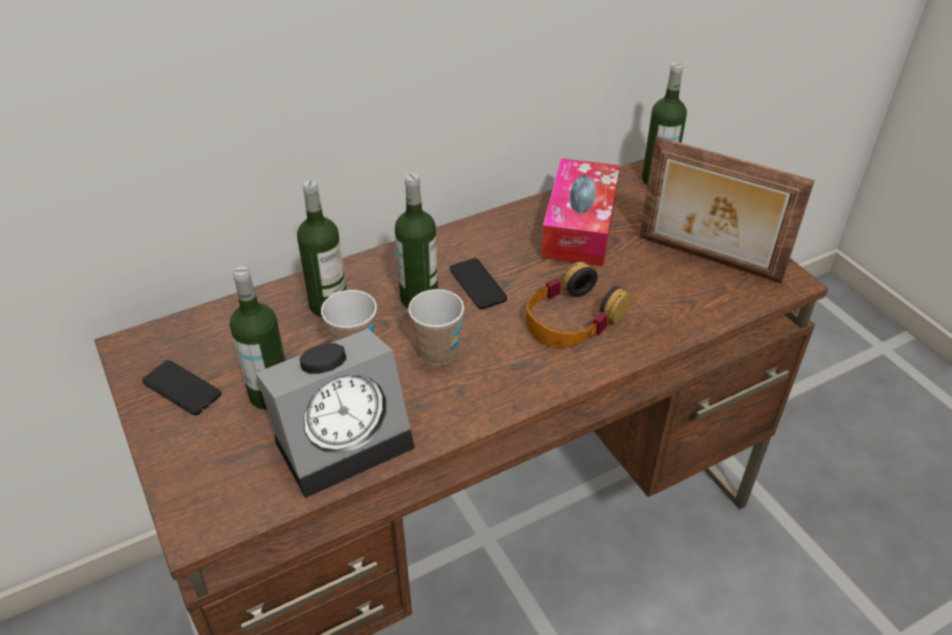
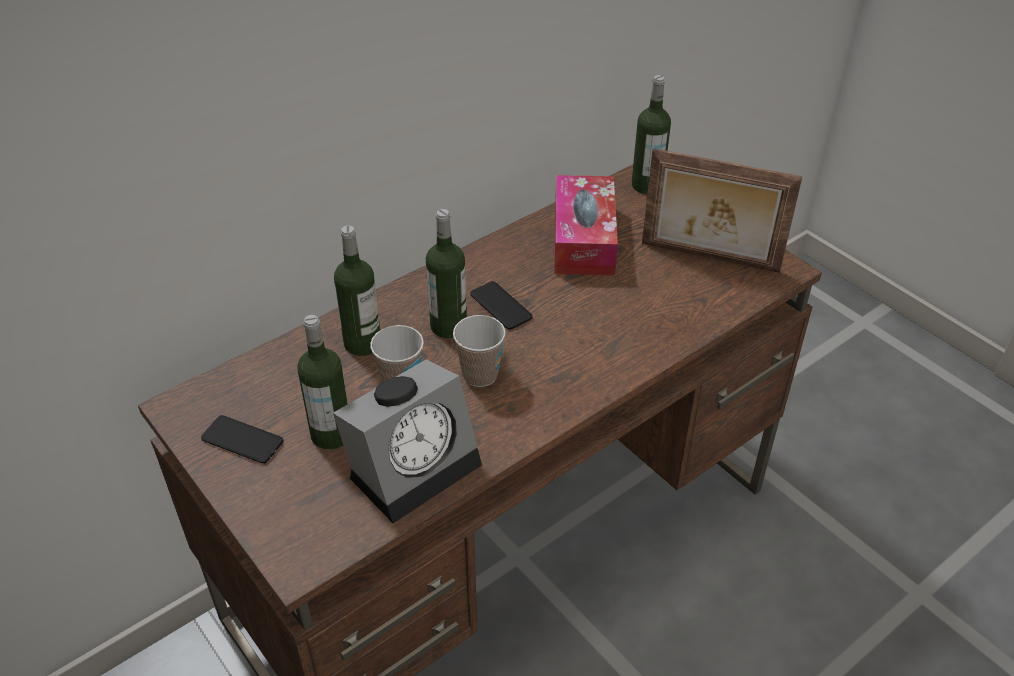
camera: 10 degrees left, 0 degrees up
(572, 319) = (597, 328): headphones -> none

